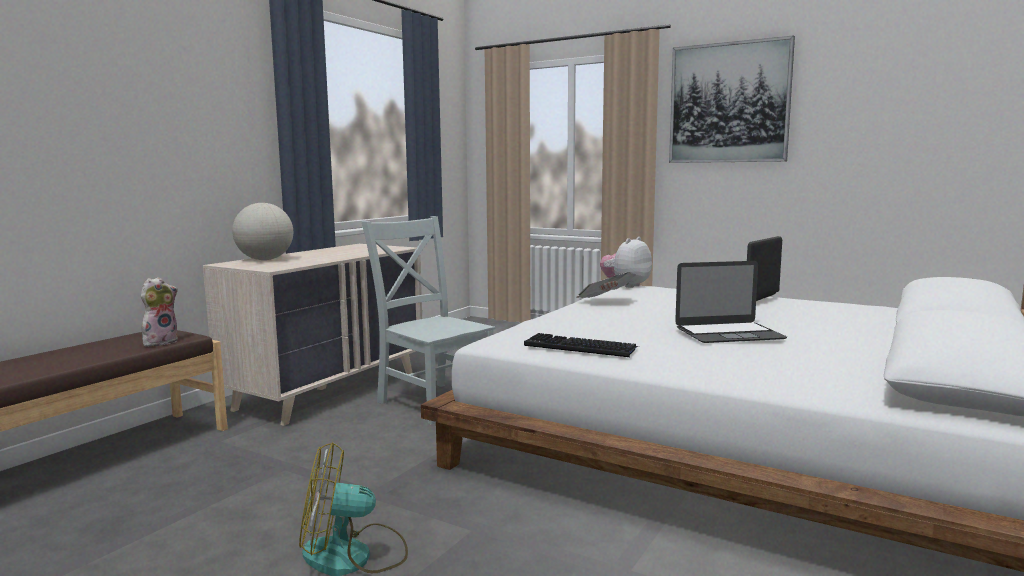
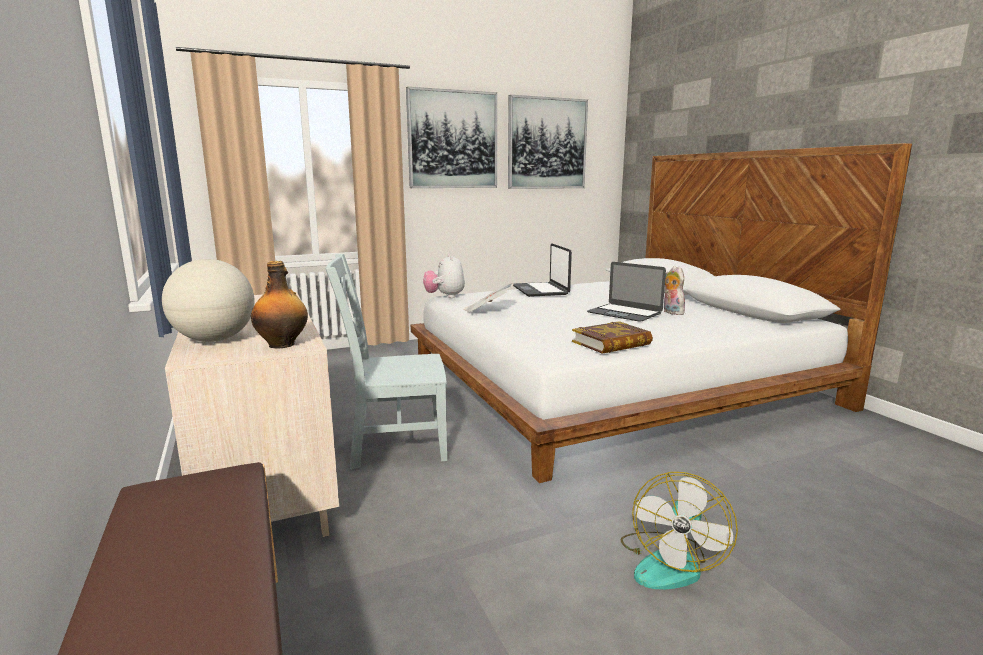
camera: 55 degrees left, 5 degrees up
(160, 342) = (231, 495): plush toy -> plush toy (671, 312)
(268, 266) = (283, 345): none -> bottle
(580, 347) = (611, 343): keyboard -> book
(729, 333) = (624, 313): laptop -> laptop turned 105 degrees clockwise
(881, 96) = (547, 143): none -> picture

